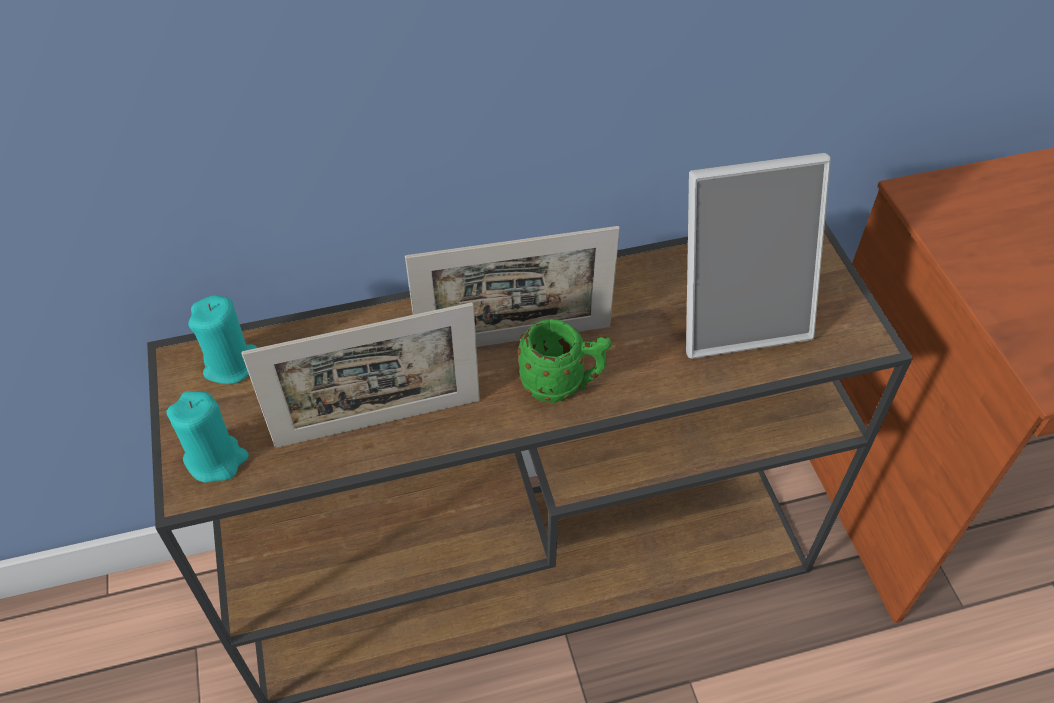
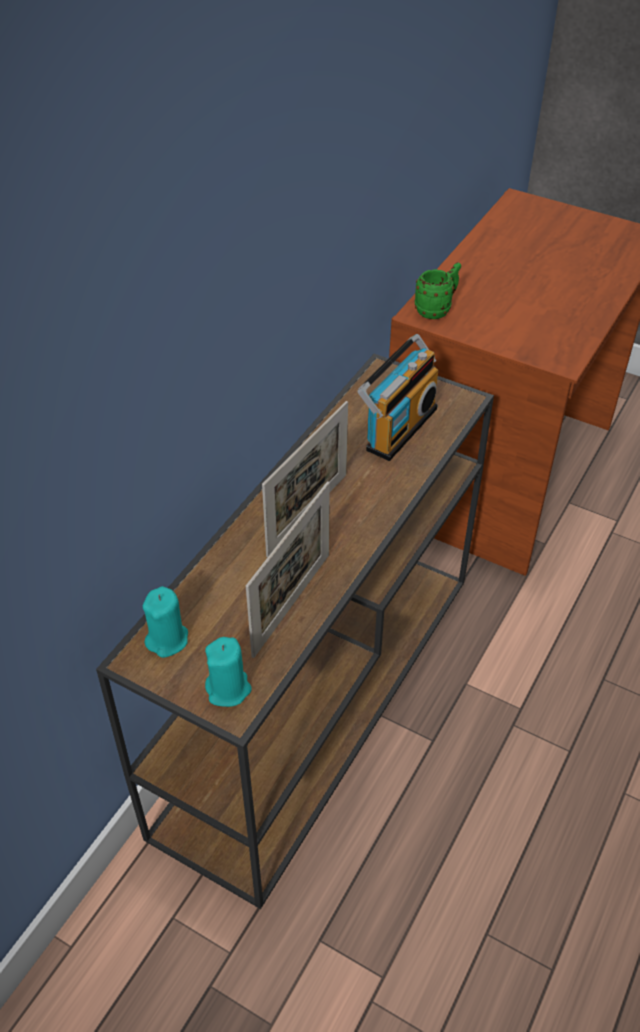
camera: 45 degrees left, 5 degrees down
(562, 385) = (359, 518): green mug -> green mug (437, 309)
(737, 314) = (397, 427): picture frame -> radio

